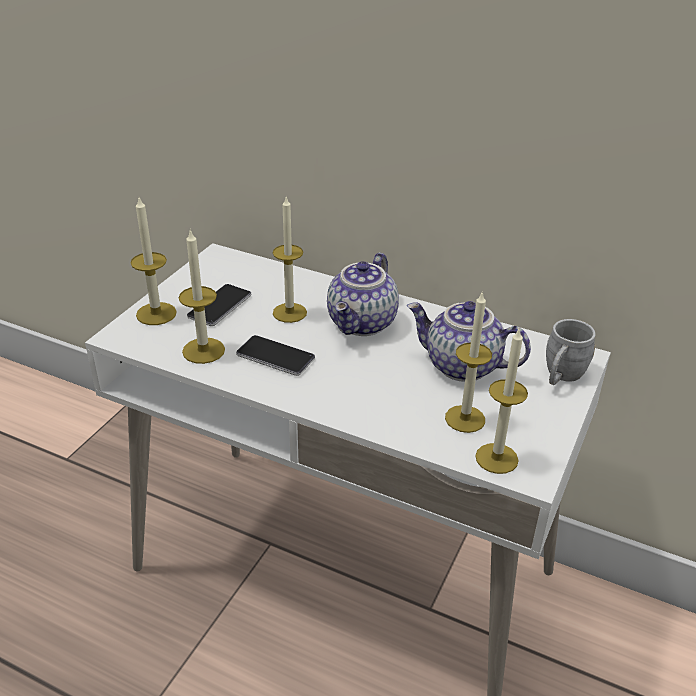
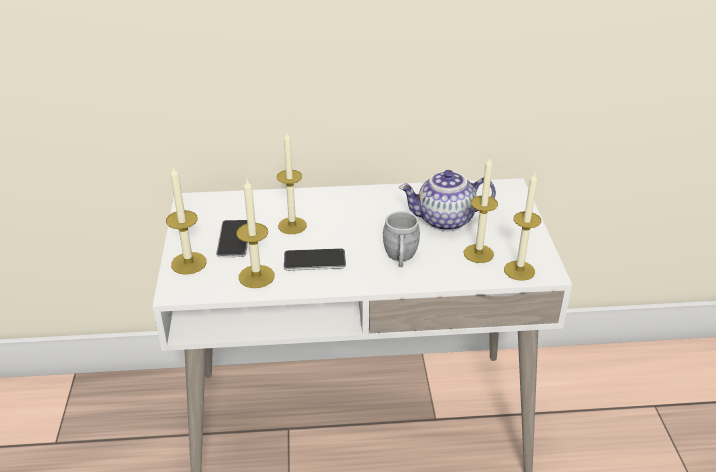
camera: 30 degrees left, 0 degrees up
(363, 324) = (353, 215): teapot -> none
(561, 376) = (509, 204): grey mug -> grey mug (400, 258)

